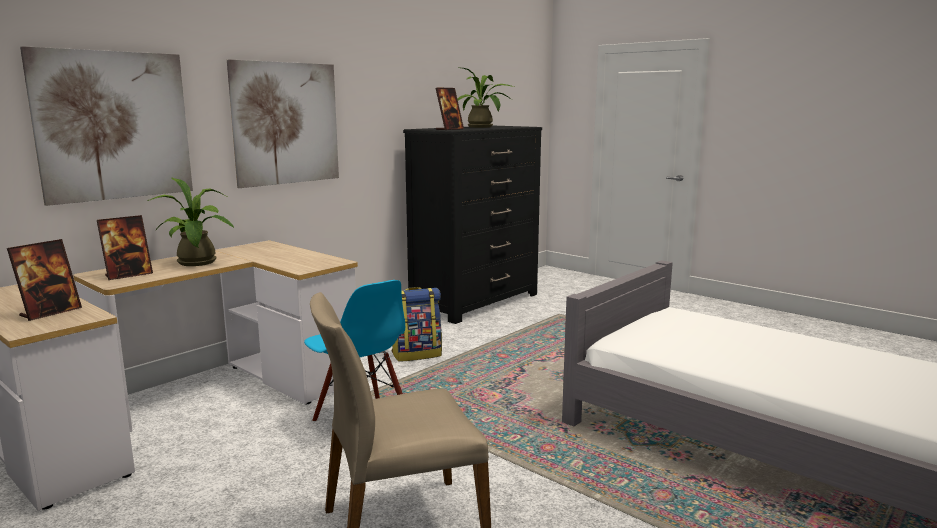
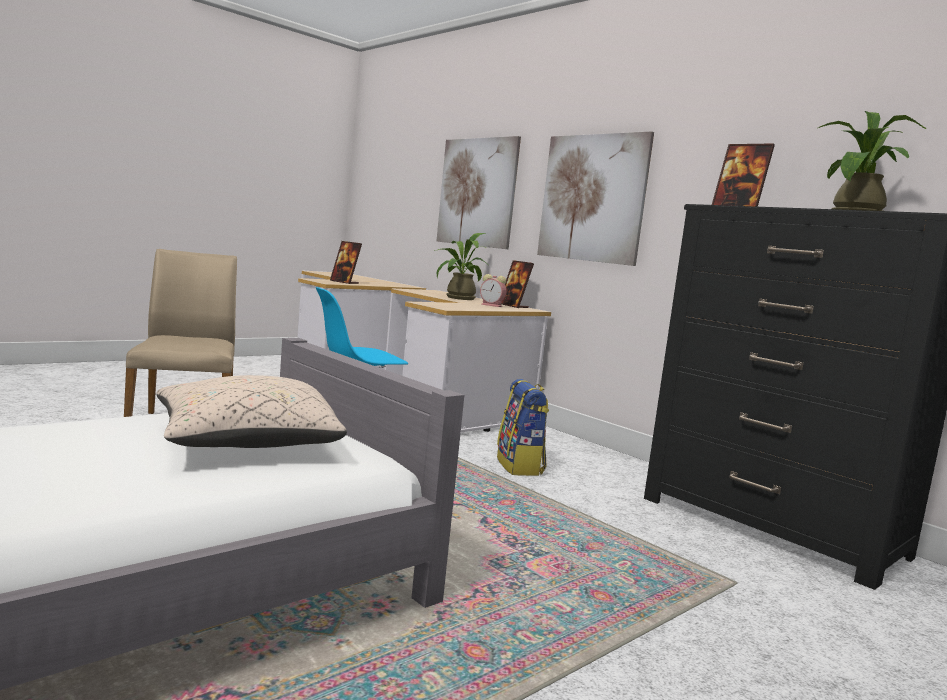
camera: 95 degrees right, 5 degrees down
(128, 275) = (427, 292): picture frame -> picture frame (513, 306)
(259, 253) = (492, 305): none -> alarm clock
(702, 333) = (245, 444): none -> beige pillow

